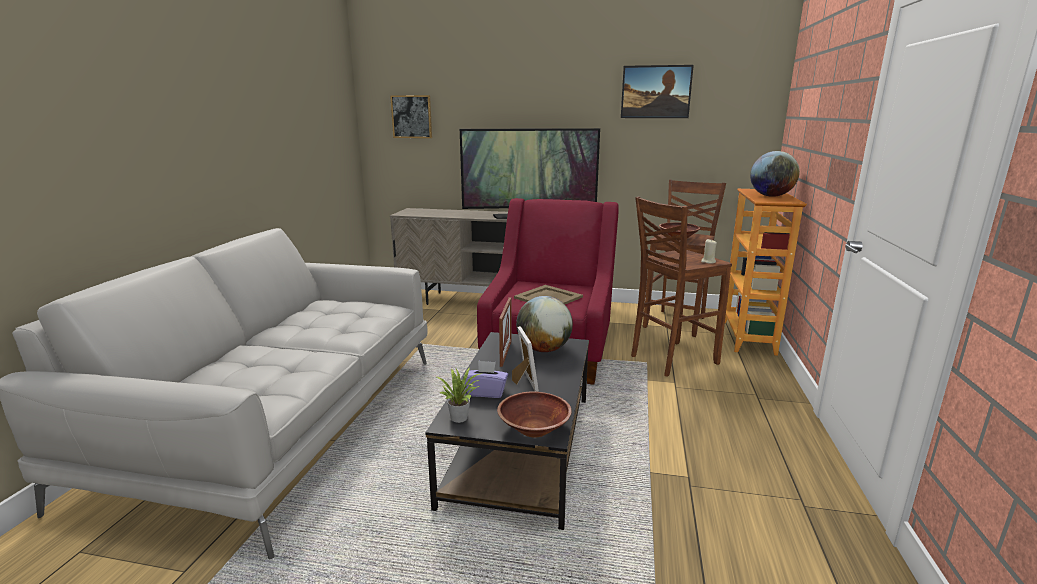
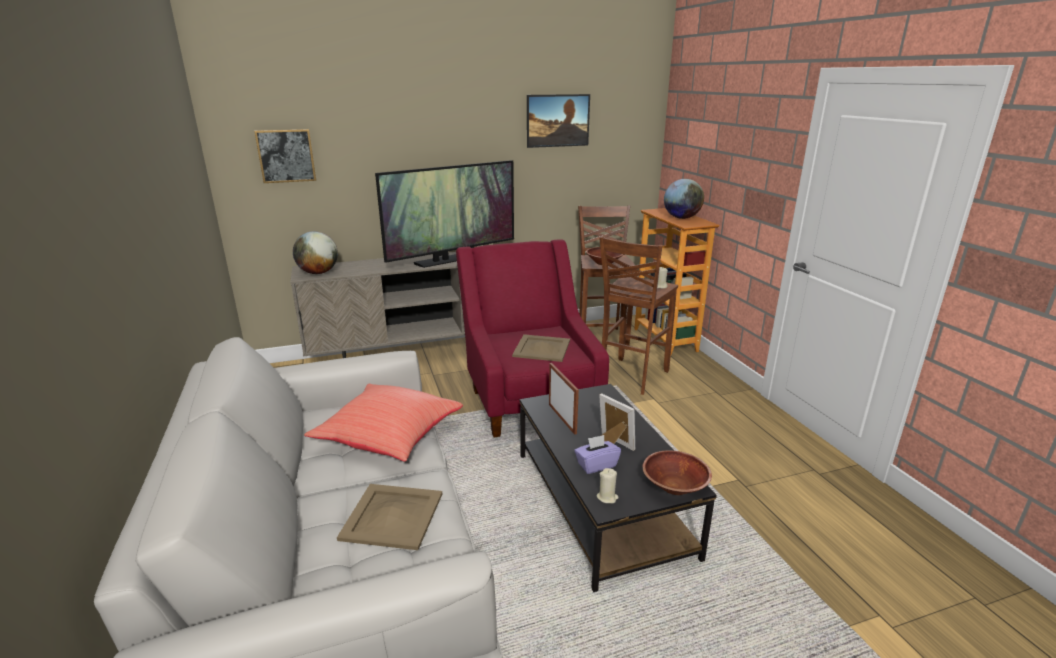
camera: 30 degrees left, 5 degrees up
(274, 369) = (393, 515): none -> beige tray
(343, 327) = (388, 439): none -> red pillow
(461, 417) = (607, 497): potted plant -> beige candle
(544, 349) = (588, 404): globe -> globe (318, 273)

